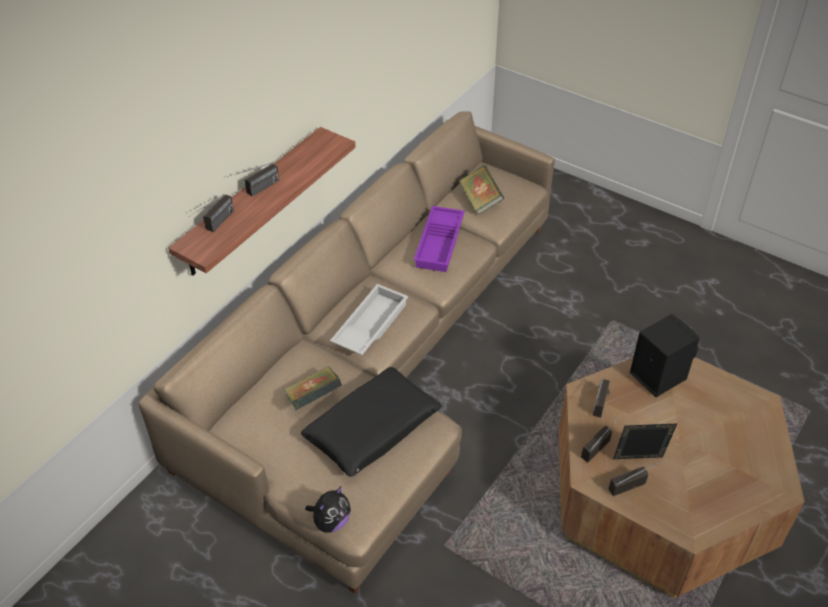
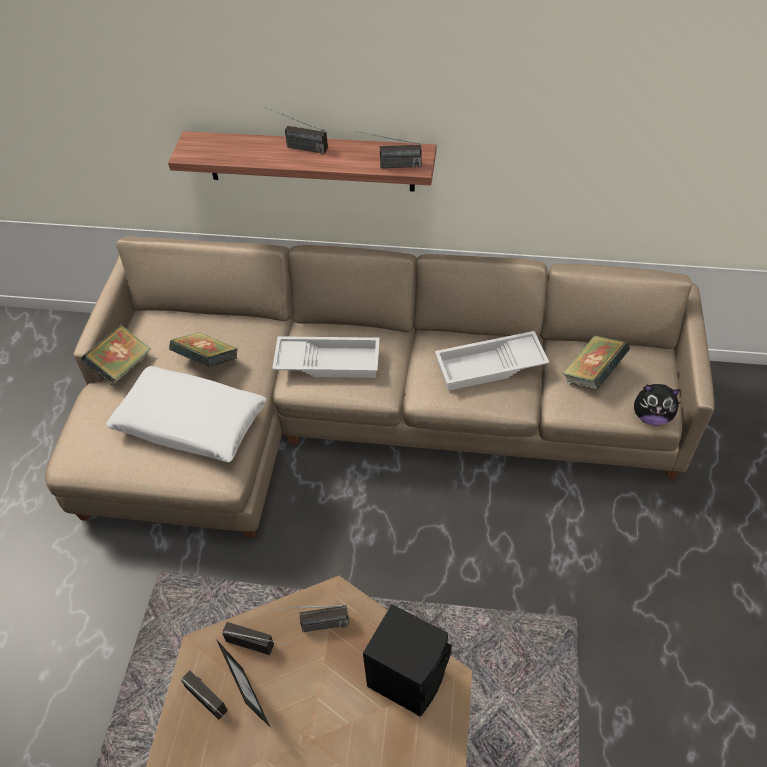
camera: 65 degrees right, 5 degrees up
(215, 226) = (228, 144): radio -> radio (389, 165)
(273, 460) = (122, 366): none -> book
(331, 522) = (69, 441): plush toy -> plush toy (651, 416)
(372, 429) = (190, 423): black pillow -> white pillow
(440, 243) = (490, 367): purple tray -> white tray

